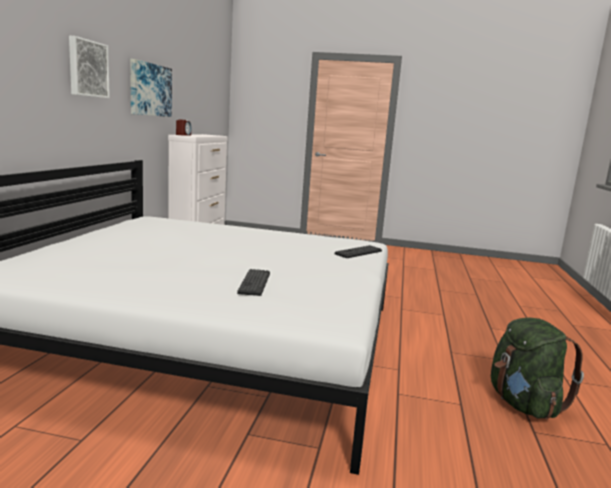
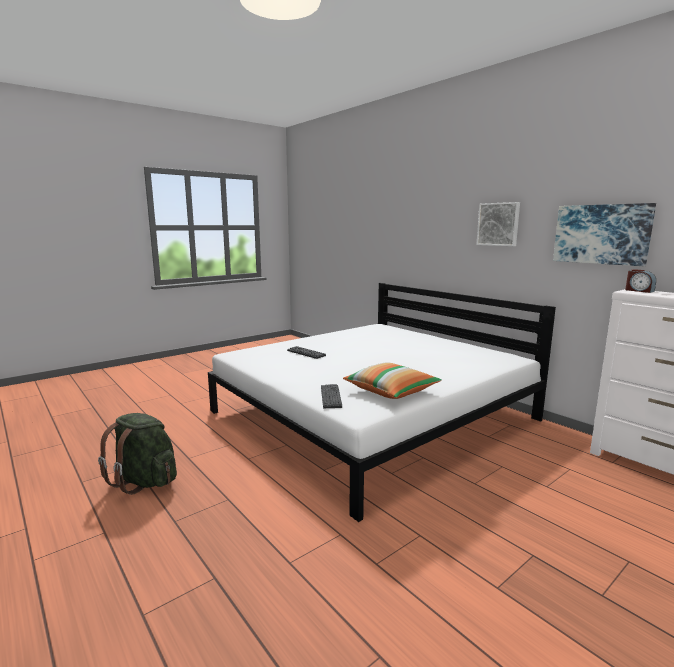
camera: 130 degrees right, 0 degrees up
(310, 240) = (391, 391): none -> pillow

